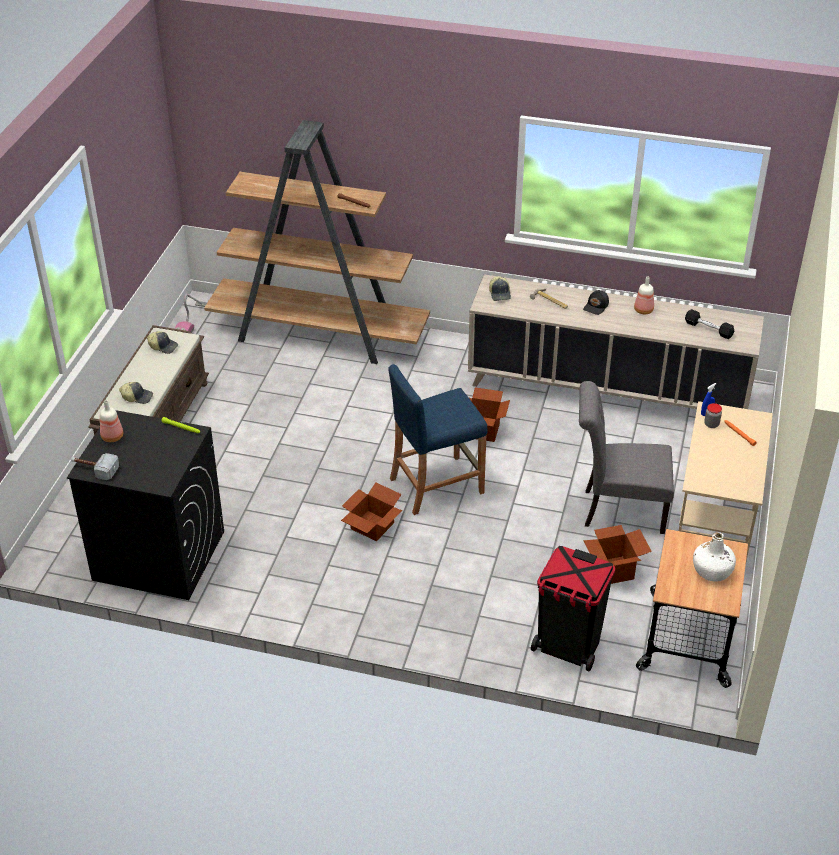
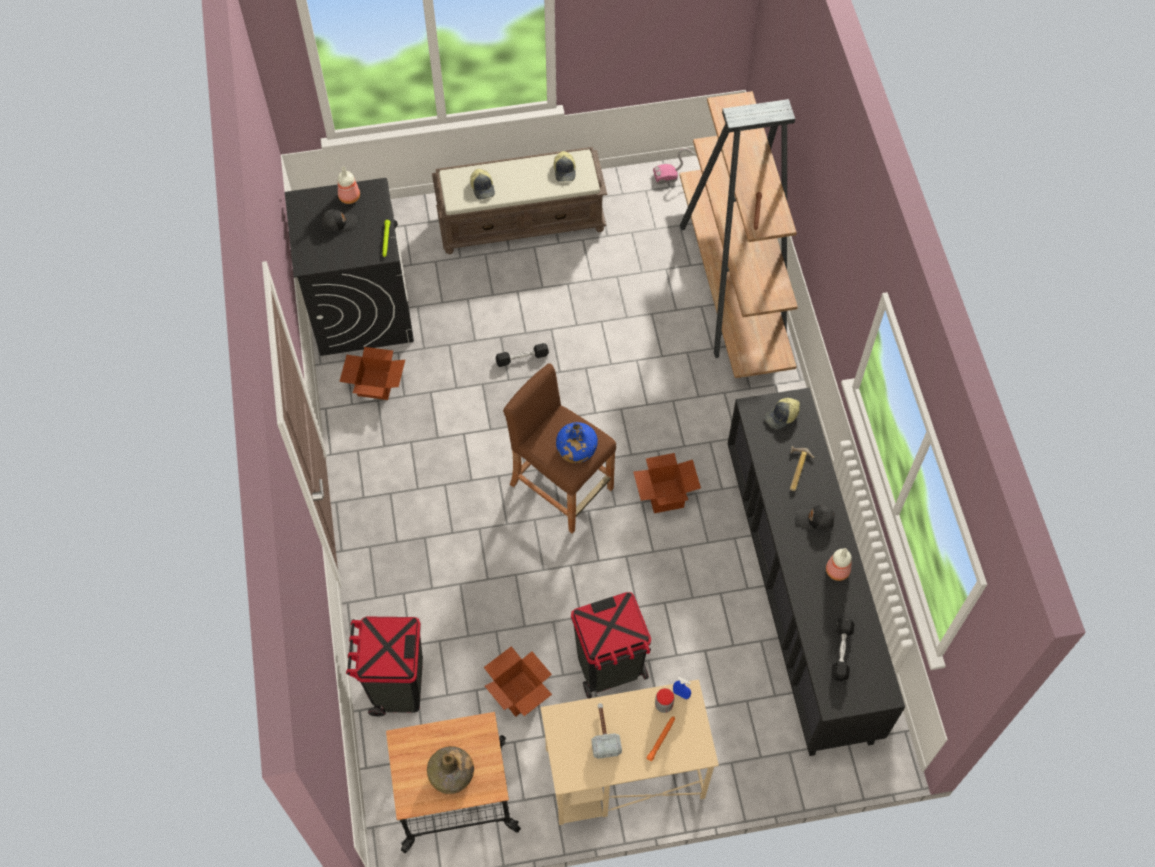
camera: 65 degrees right, 20 degrees up
(94, 469) = (303, 205): hammer -> hammer (603, 732)
(135, 451) = (339, 223): none -> black cap
(295, 469) = (522, 358): none -> black dumbbell
(371, 526) = (477, 455): cardboard box -> cardboard box (375, 383)
(436, 485) = (561, 486): blue stool -> brown stool
(455, 407) = (576, 449): none -> blue bottle
(607, 391) = (799, 593): beige cabinet -> black cabinet
(617, 510) = (609, 668): grey chair -> black trash can
(712, 570) = (452, 775): white bottle -> green bottle

